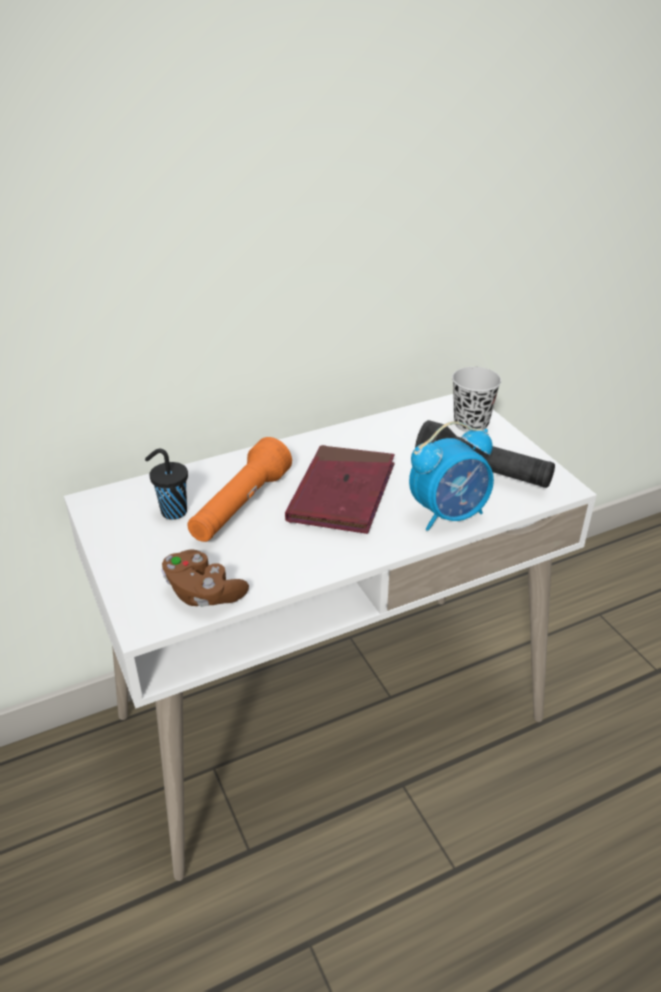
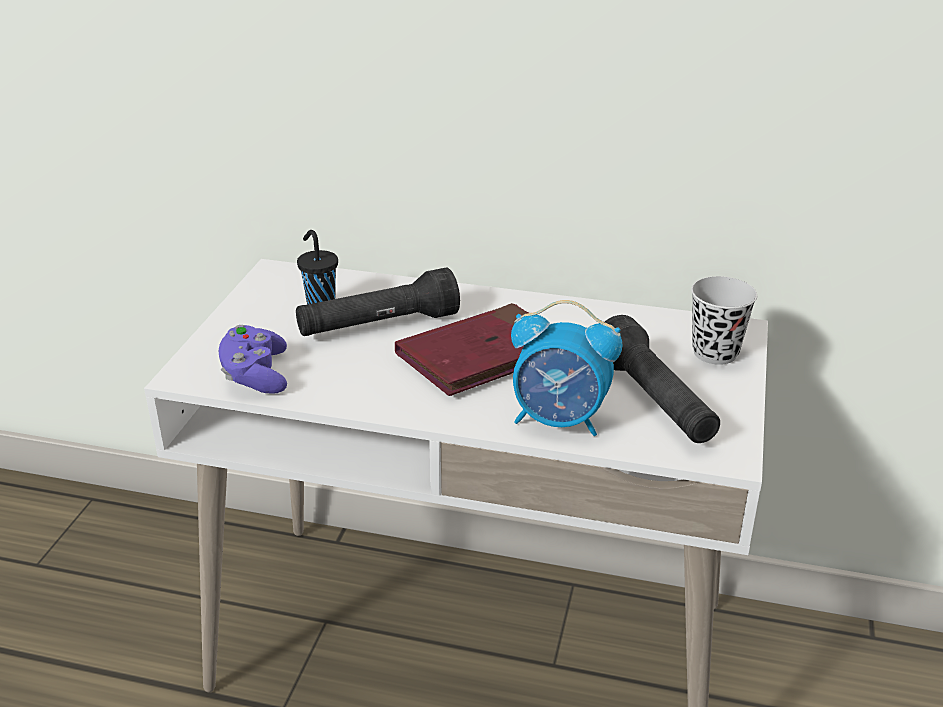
camera: 40 degrees right, 5 degrees down
(203, 593) = (255, 376): brown game controller -> purple game controller
(240, 507) = (378, 326): orange flashlight -> black flashlight

